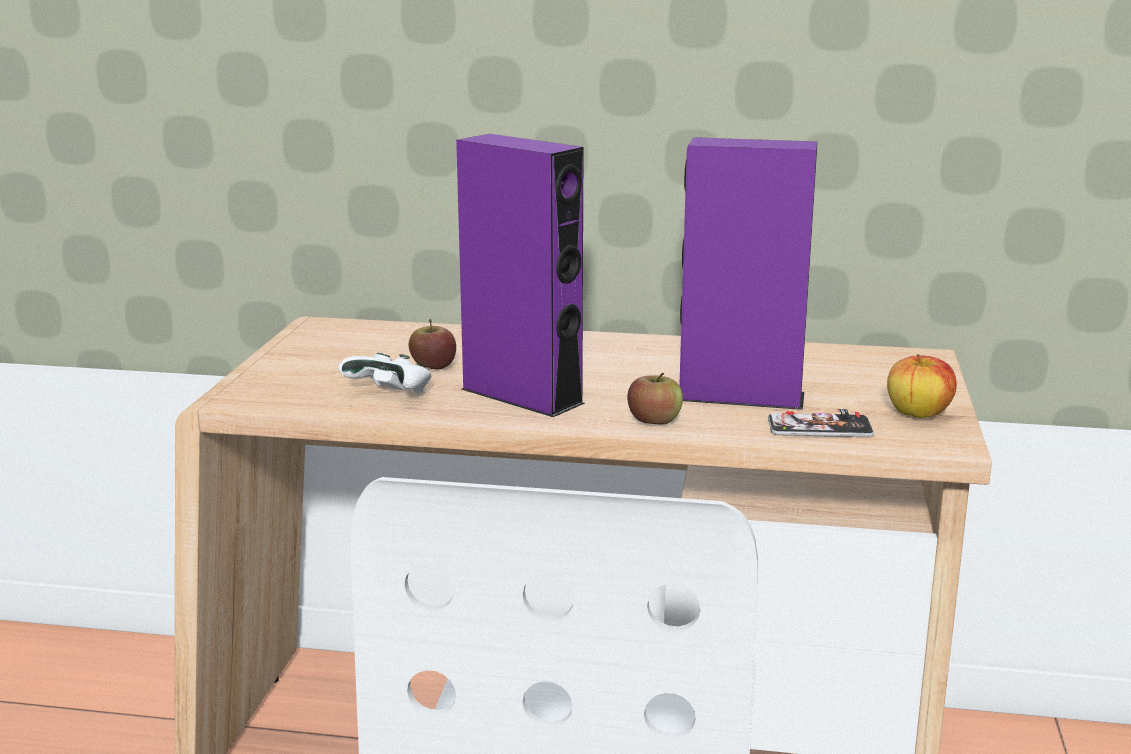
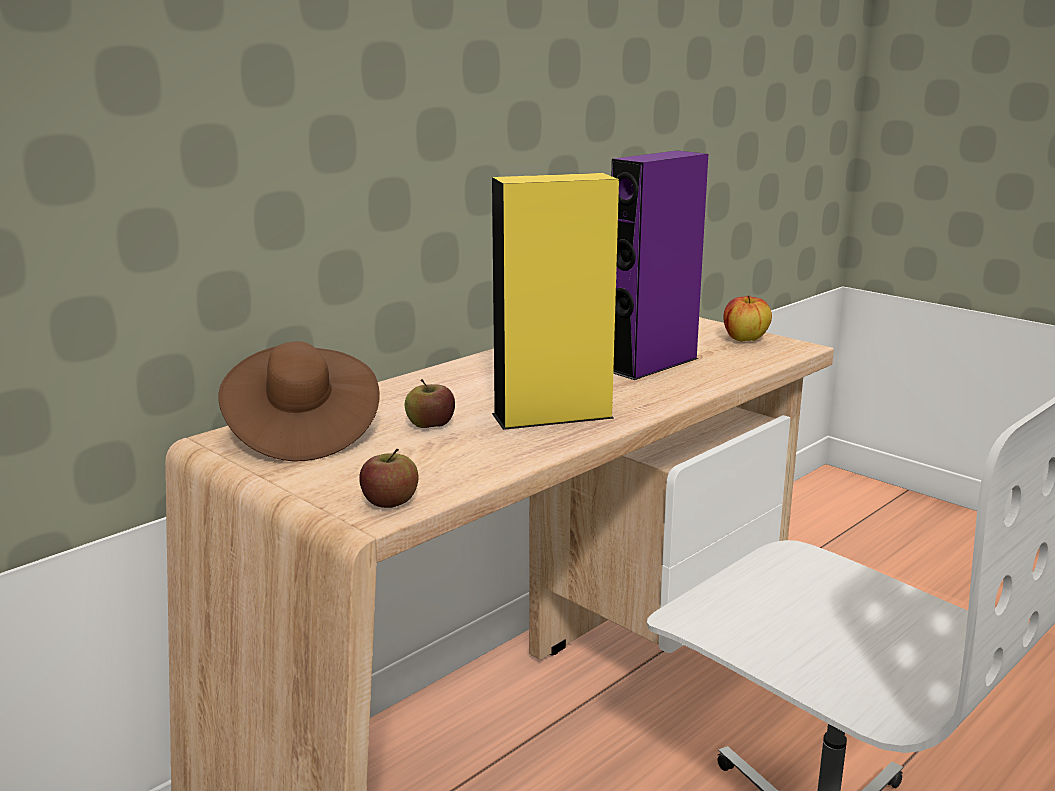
camera: 55 degrees left, 0 degrees up
(356, 339) = (301, 434): none -> brown hat
(391, 394) = (475, 454): white game controller -> none
(522, 396) = (553, 415): purple speaker -> yellow speaker
(654, 420) = (664, 394): apple -> apple (390, 502)
(820, 428) = (736, 363): phone -> none

